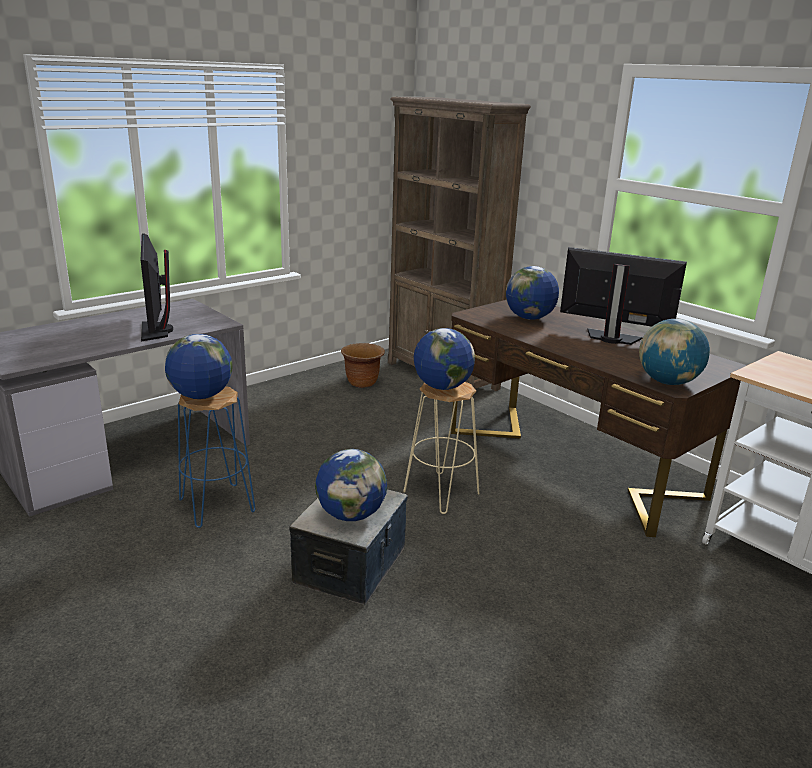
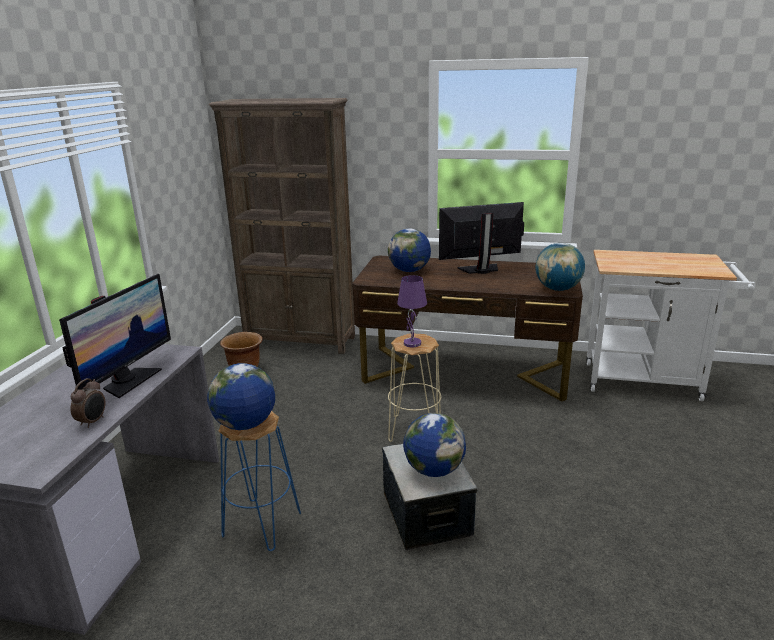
camera: 35 degrees left, 0 degrees up
(92, 348) = (93, 421): none -> alarm clock
(156, 331) = (128, 381): monitor -> monitor turned 105 degrees counterclockwise
(442, 387) = (411, 343): globe -> purple table lamp

